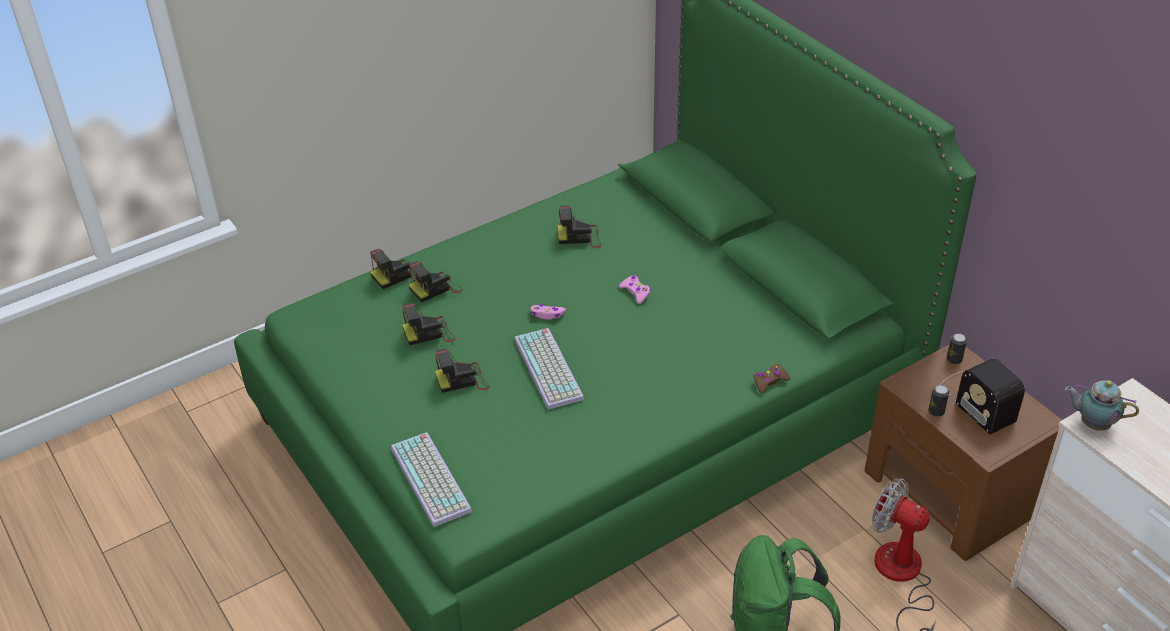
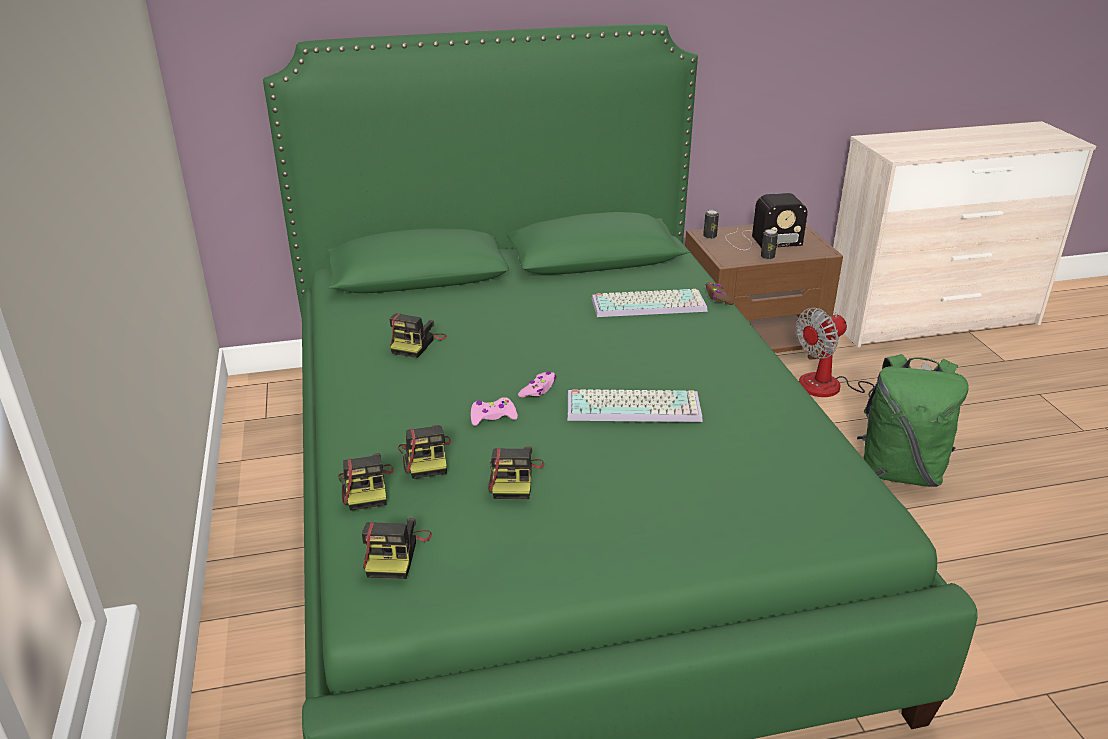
camera: 70 degrees left, 10 degrees down
(433, 479) = (794, 530): keyboard -> keyboard (649, 304)
(462, 380) = (617, 472): camera -> camera (395, 553)
(635, 292) = (540, 332): pink game controller -> pink game controller (492, 416)
(1092, 423) = (898, 154): teapot -> none

